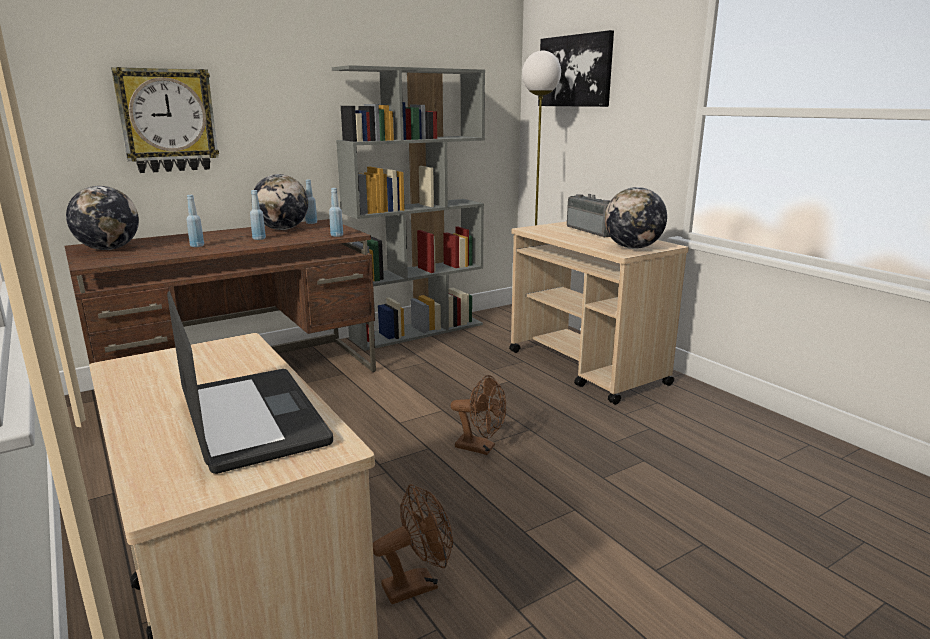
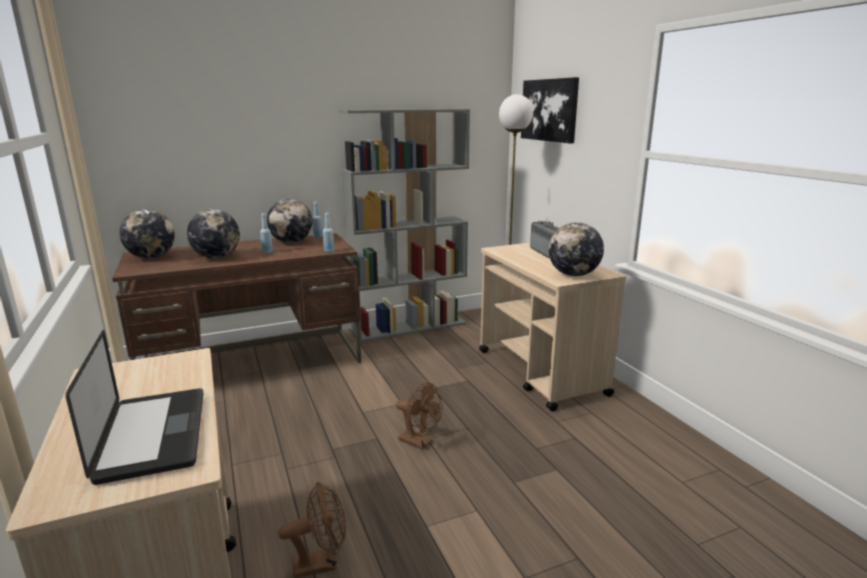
camera: 10 degrees right, 0 degrees up
(167, 121) = (204, 156): wall clock -> none
(197, 246) = (216, 257): blue bottle -> globe

